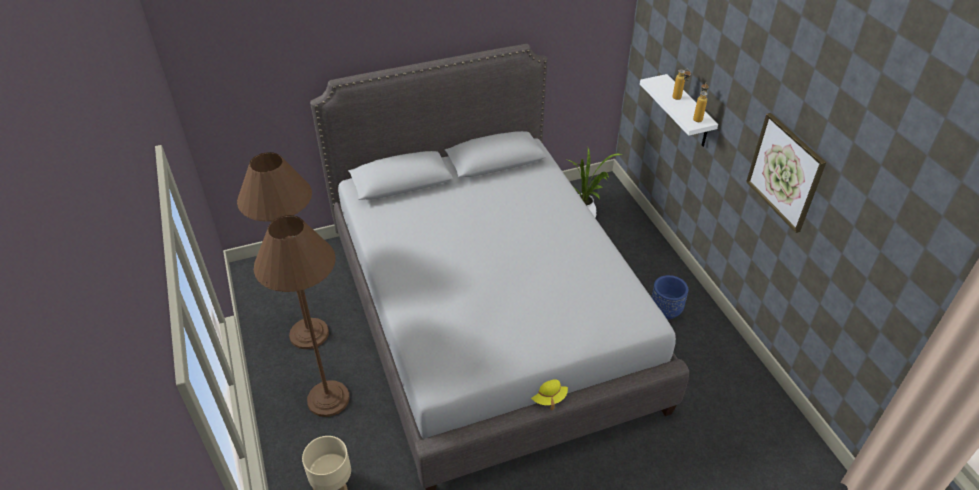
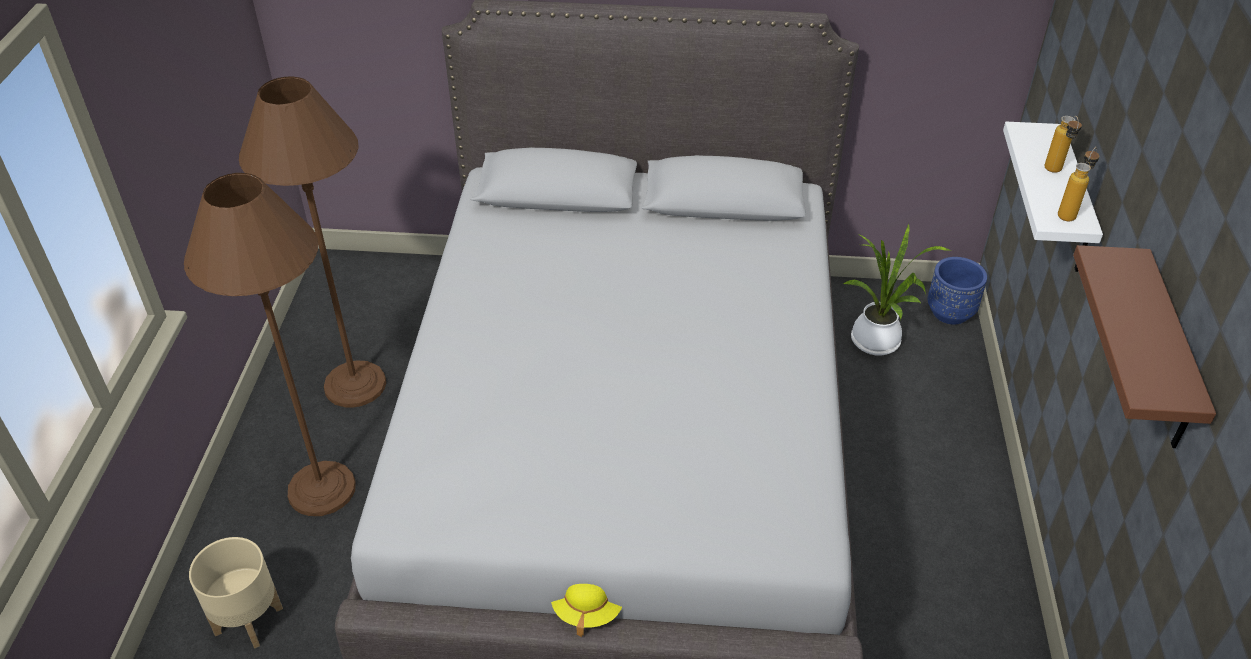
camera: 25 degrees right, 0 degrees up
(665, 310) = (929, 548): blue planter -> blue planter (950, 312)
(785, 172) = (1166, 355): picture -> brown shelf

